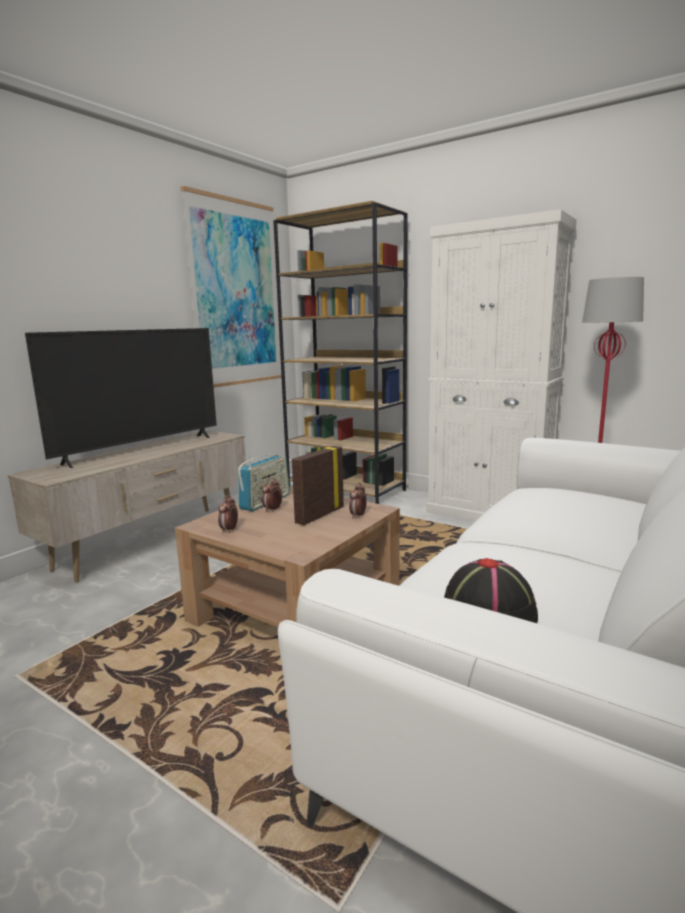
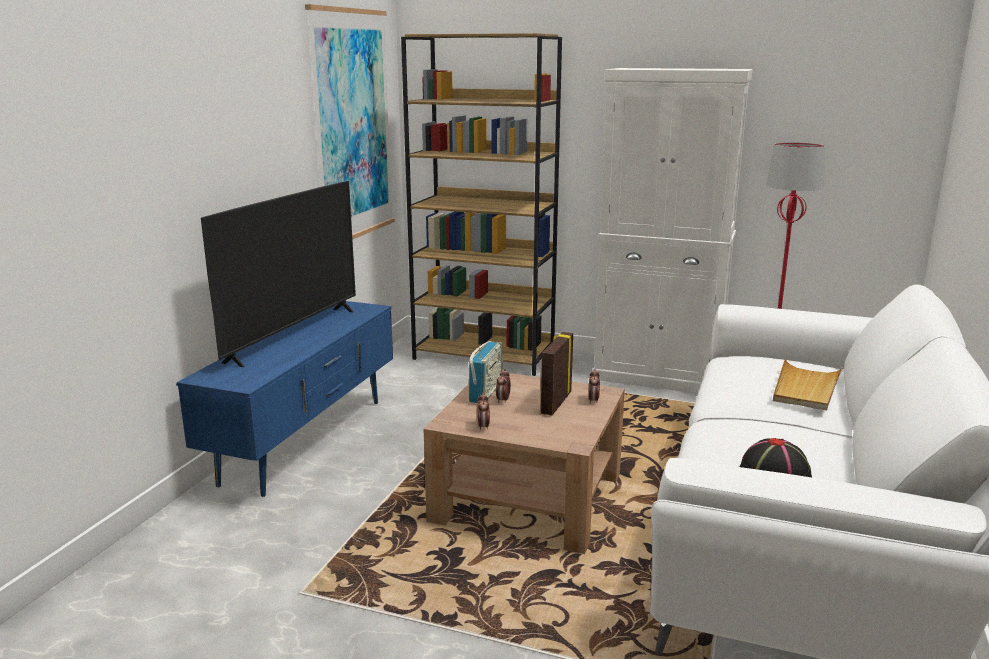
camera: 15 degrees left, 5 degrees up
(152, 541) = (306, 441): beige tv stand -> blue tv stand
(593, 518) = (805, 388): none -> beige tray

